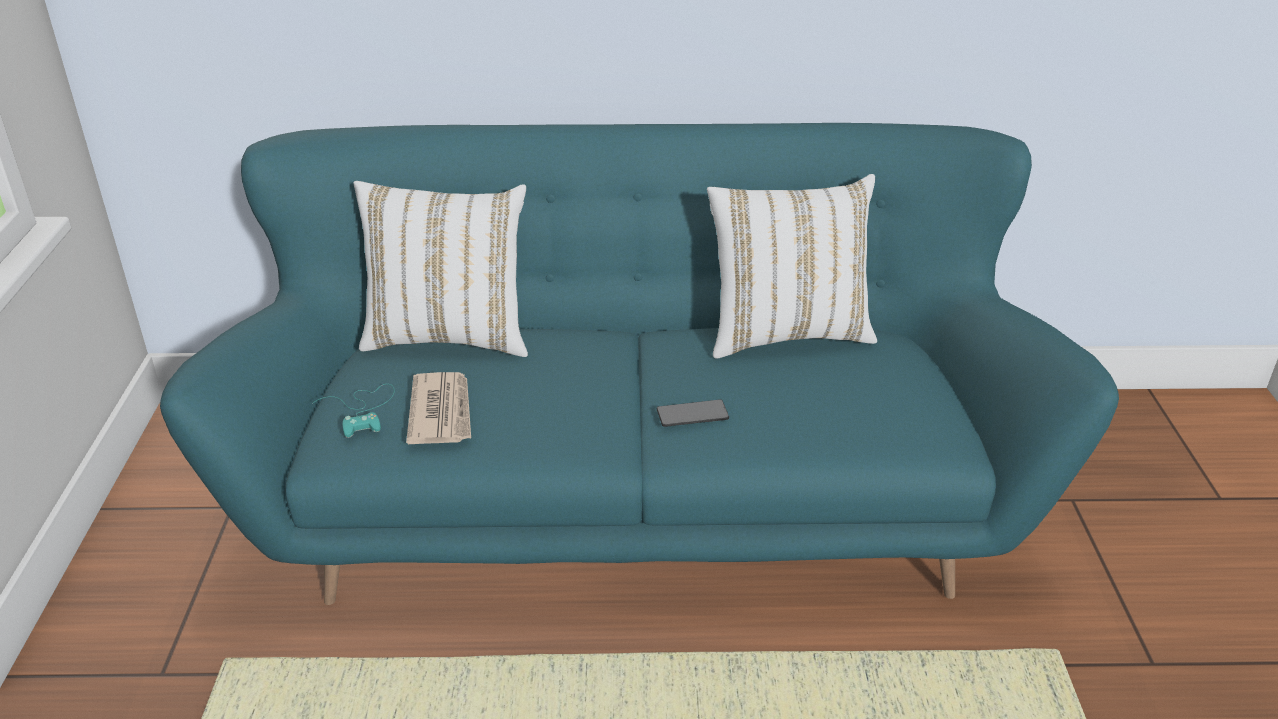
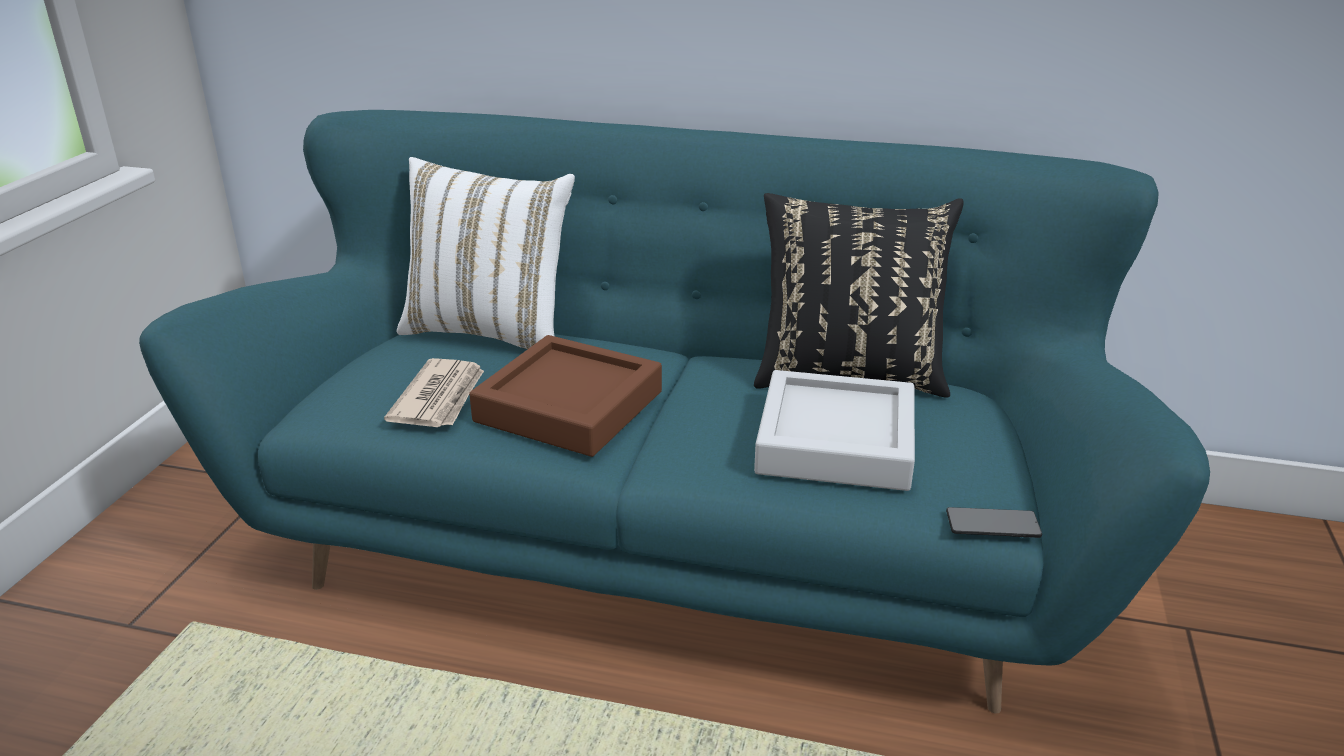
camera: 15 degrees right, 5 degrees down
(363, 410) = (365, 385): turquoise game controller -> none
(563, 402) = (569, 406): none -> brown tray
(692, 414) = (701, 438): phone -> phone (992, 524)
(786, 333) = (848, 375): white pillow -> black pillow
(804, 400) = (835, 442): none -> grey tray

